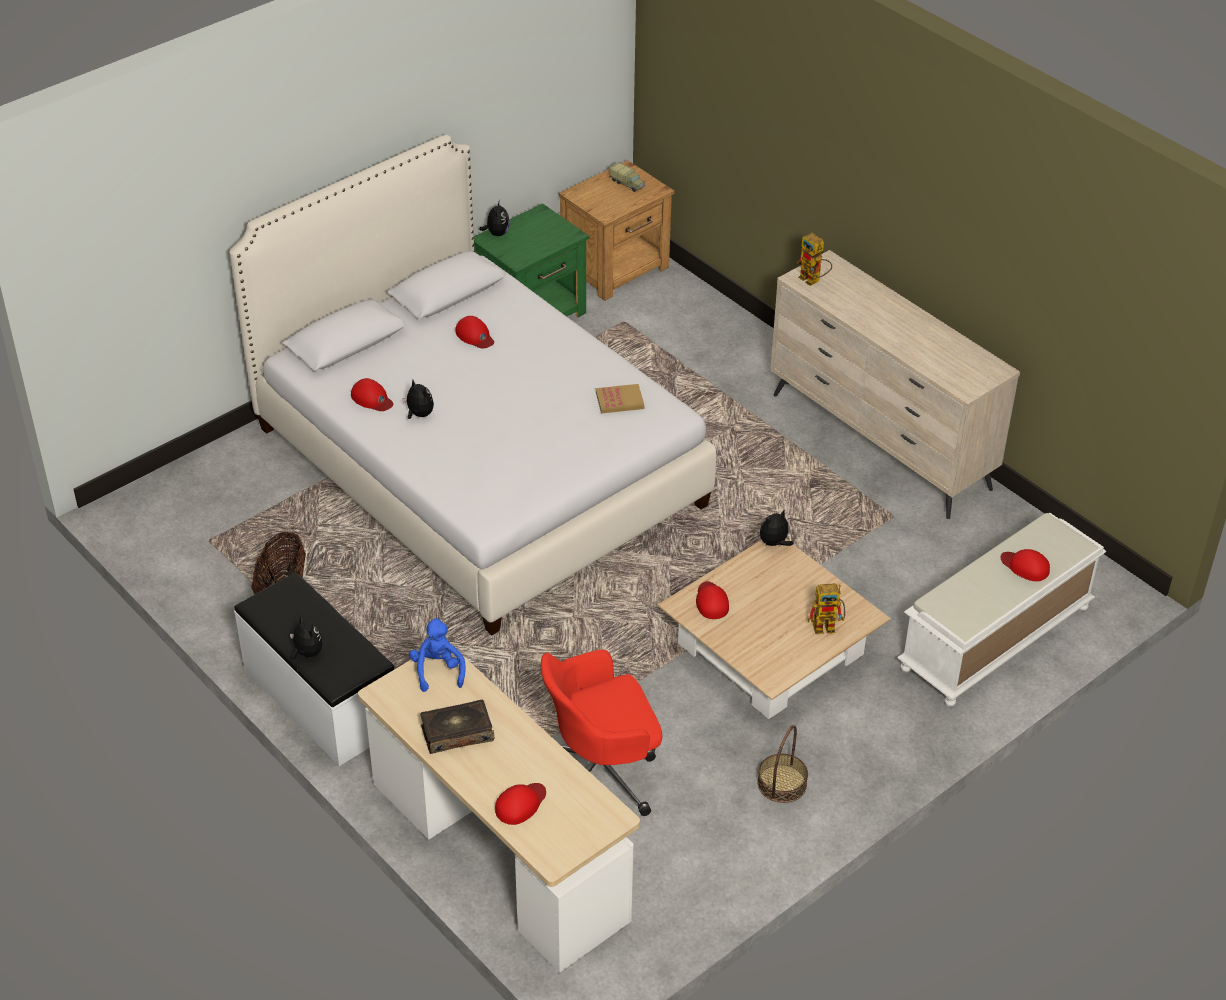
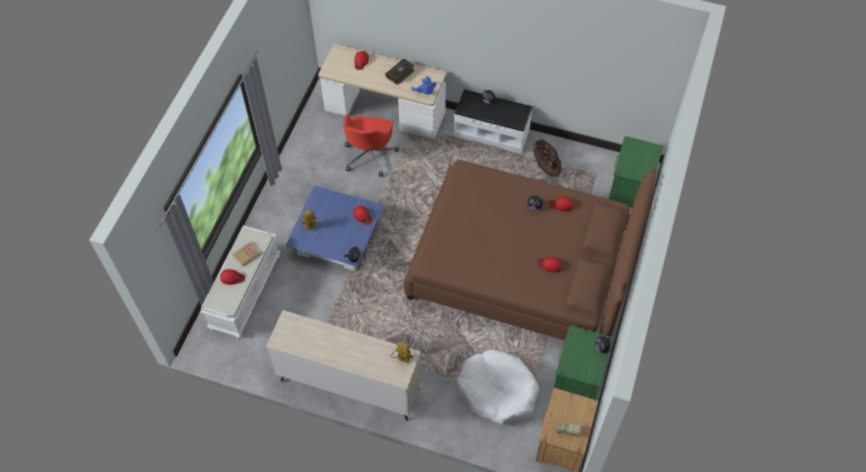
camera: 150 degrees right, 15 degrees up
(184, 492) = (629, 190): none -> green nightstand
(478, 466) = (523, 267): white bed -> brown bed
(600, 773) = (370, 155): red office chair -> red office chair turned 150 degrees clockwise
(619, 401) = (455, 260): book -> book (246, 254)
(658, 347) = (497, 391): none -> white dog bed
(770, 650) = (337, 238): beige coffee table -> blue coffee table
(782, 783) = (301, 183): basket -> none

